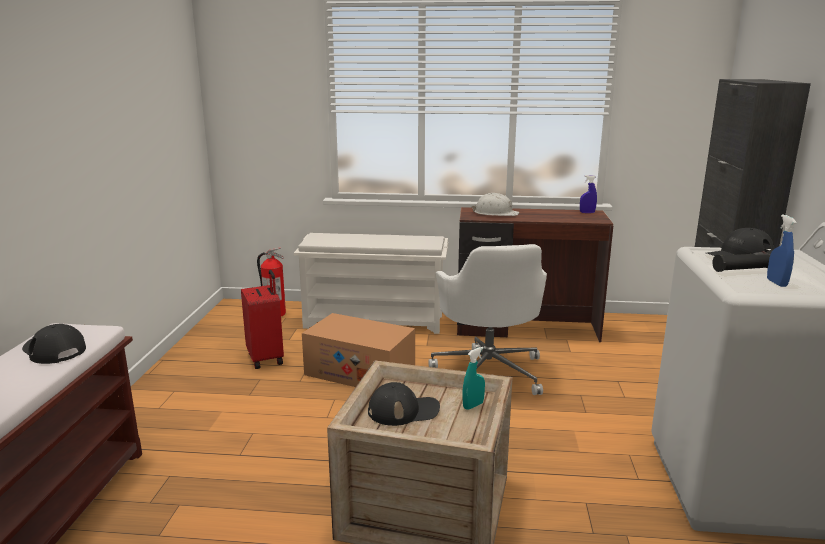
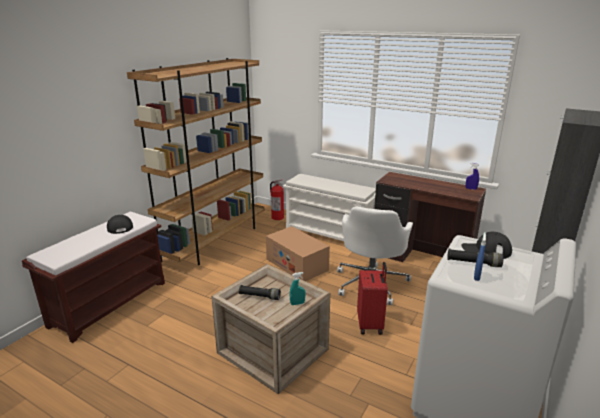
camera: 25 degrees right, 5 degrees up
(191, 366) = (215, 241): none -> brown bookcase
(266, 358) = (254, 244): red suitcase -> red suitcase (370, 324)
(403, 410) = (259, 296): black cap -> black flashlight
(495, 213) = (405, 180): white hard hat -> none

